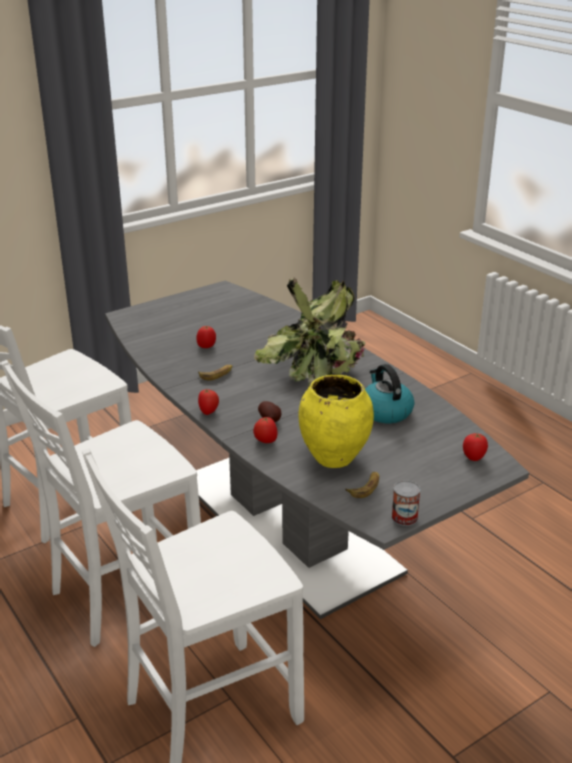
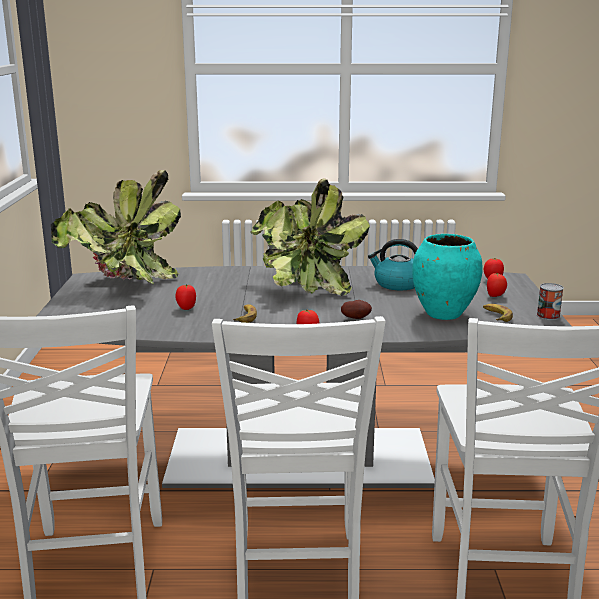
camera: 55 degrees left, 10 degrees down
(225, 306) = (124, 284): none -> potted plant
(265, 441) = (387, 328): tomato -> tomato (495, 296)
(333, 458) = (442, 314): yellow vase -> turquoise vase

